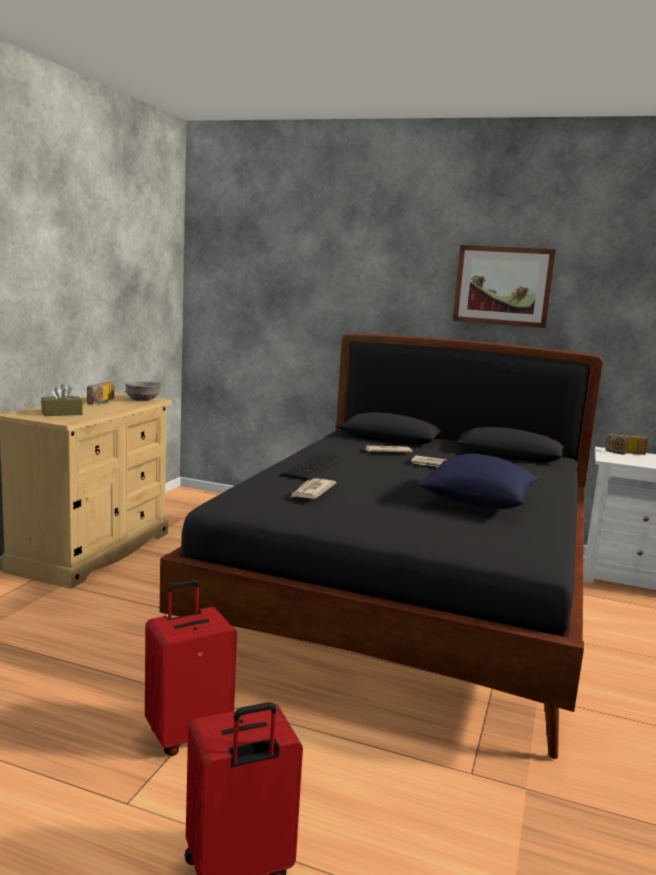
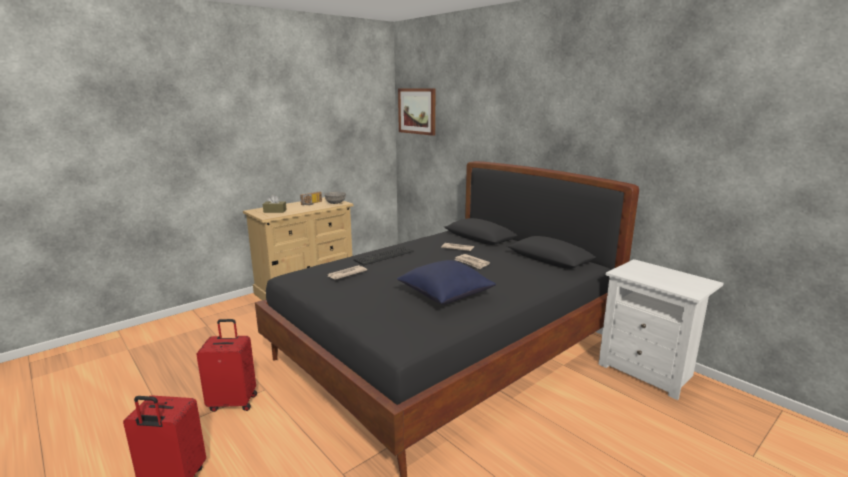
camera: 30 degrees right, 5 degrees up
(503, 286) = (569, 127): picture -> picture (417, 111)
(624, 453) = (649, 268): radio -> none

